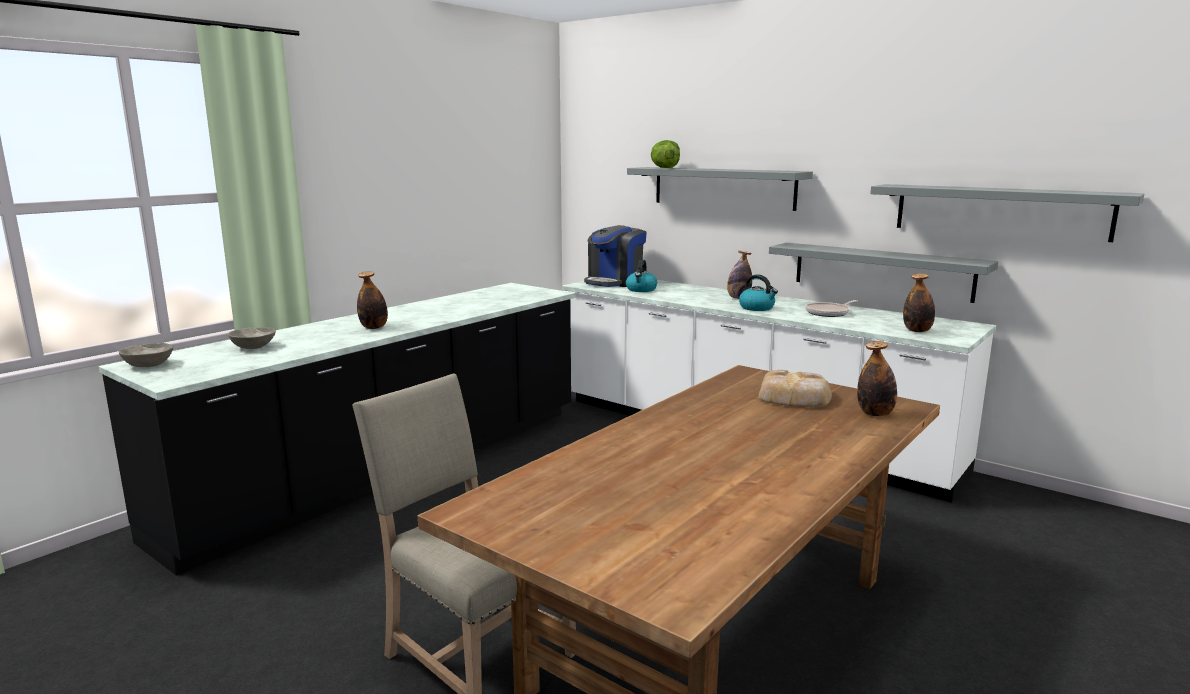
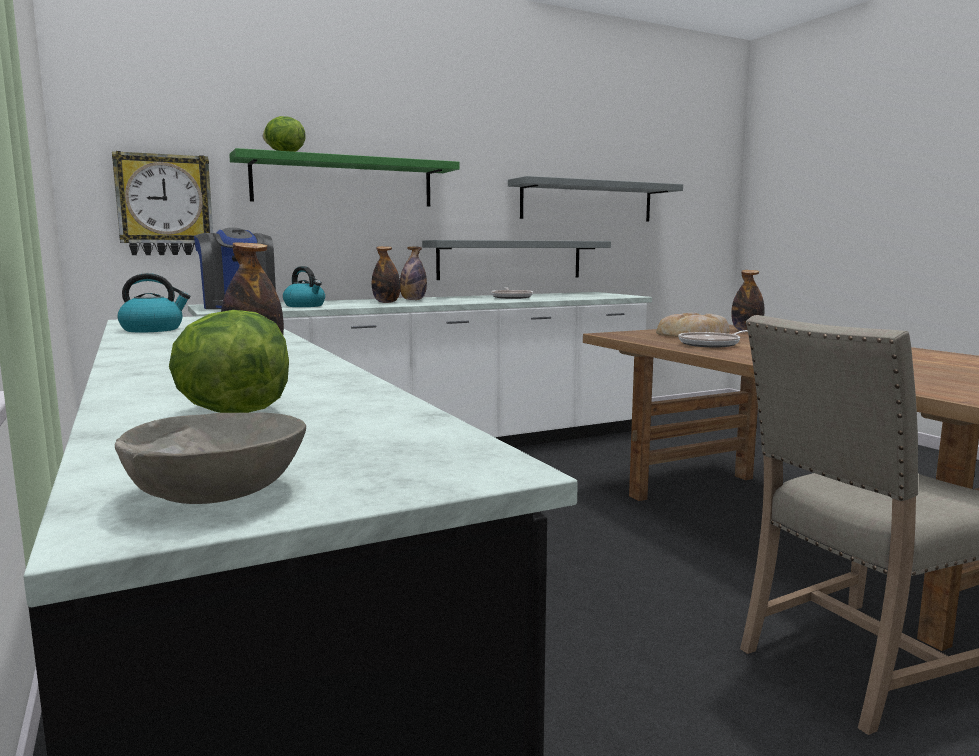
camera: 65 degrees left, 5 degrees down
(253, 347) = (234, 412): grey bowl -> lettuce
(609, 204) = (165, 205): none -> wall clock
(723, 187) = (344, 182): grey shelf -> green shelf
(725, 407) = (711, 344): none -> frying pan
(757, 308) = (462, 301): kettle -> kettle (153, 329)
(917, 331) = (596, 296): bottle -> bottle (386, 302)

